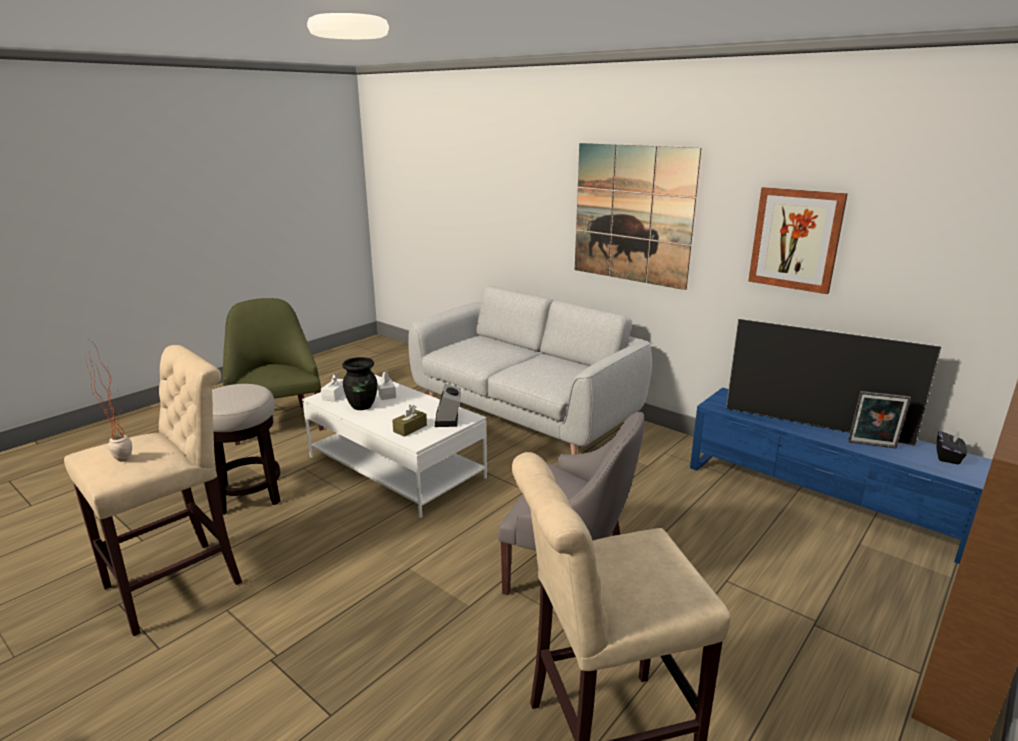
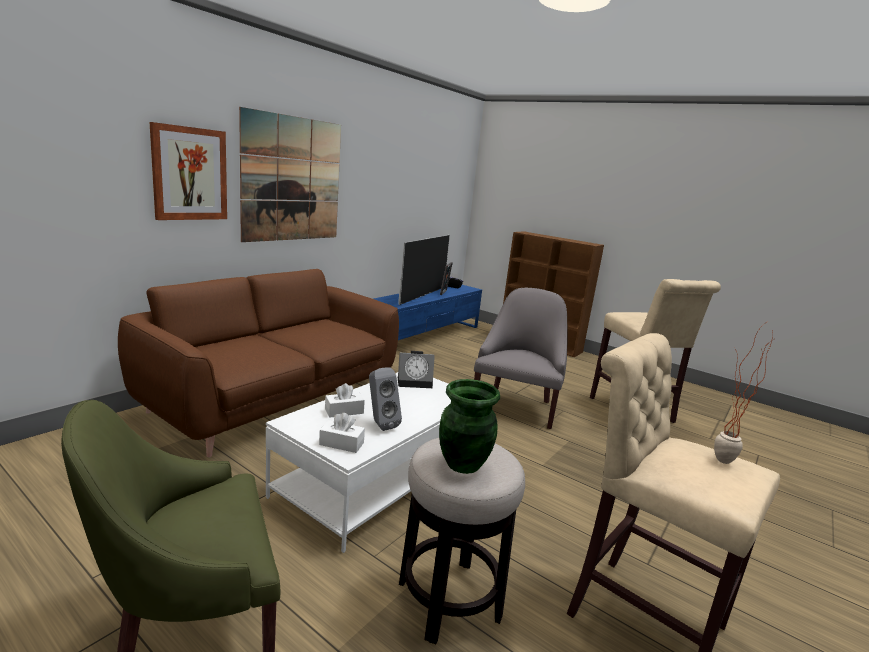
camera: 95 degrees left, 5 degrees down
(224, 392) = (462, 464): none -> green vase
(362, 406) = (380, 424): black vase -> grey speaker
(410, 428) = (437, 398): brown tissue box -> none
(525, 414) = (273, 401): grey sofa -> brown sofa
(795, 239) = (388, 189): picture -> picture (190, 174)

